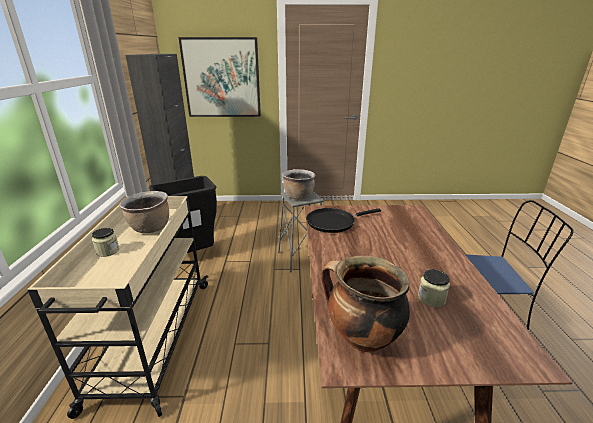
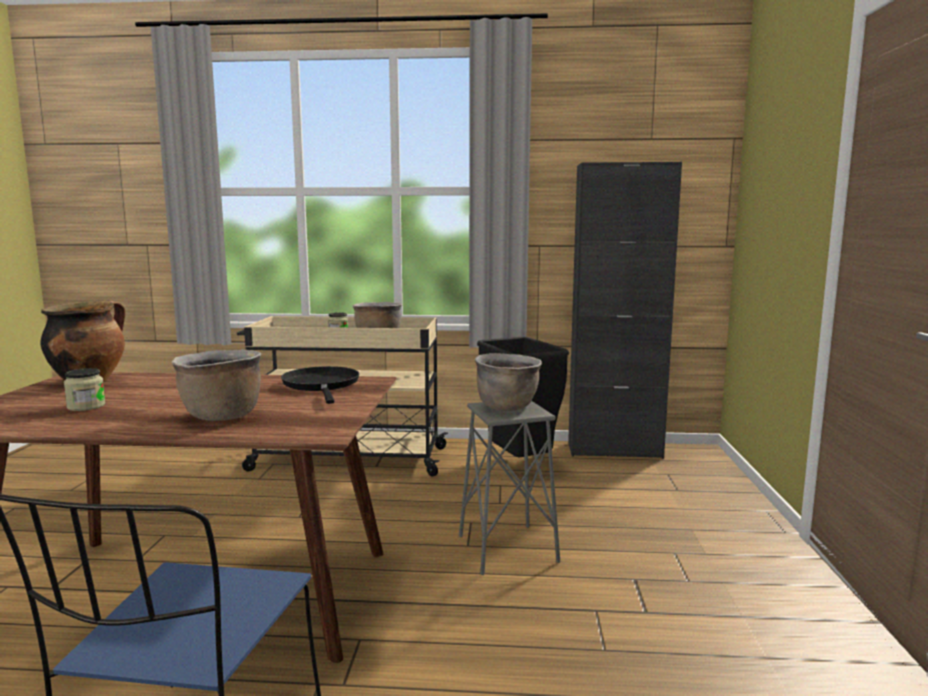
camera: 95 degrees right, 15 degrees down
(222, 78) = (776, 207): picture -> none
(411, 239) = (221, 416): none -> brown cooking pot

